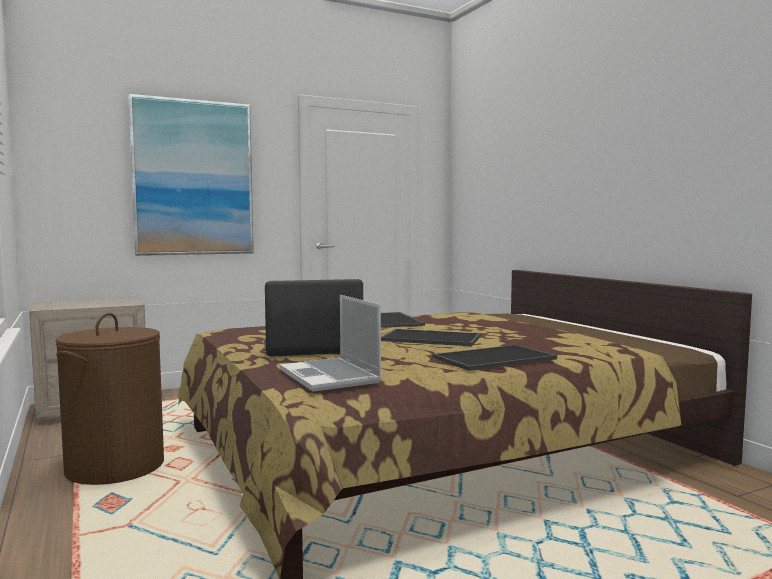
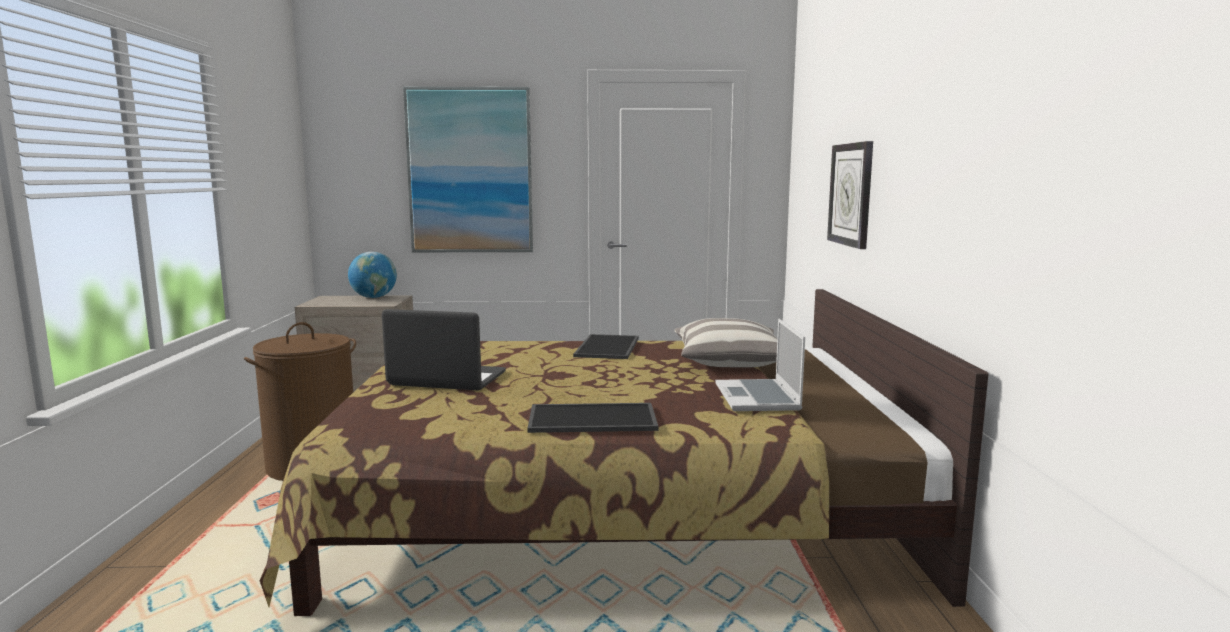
camera: 25 degrees right, 5 degrees up
(102, 301) = (374, 297): none -> globe
(331, 377) = (389, 419): laptop -> laptop (758, 398)
(429, 338) = (588, 380): tray -> none
(500, 321) = (730, 361): none -> pillow
(549, 194) = (851, 194): none -> wall clock

